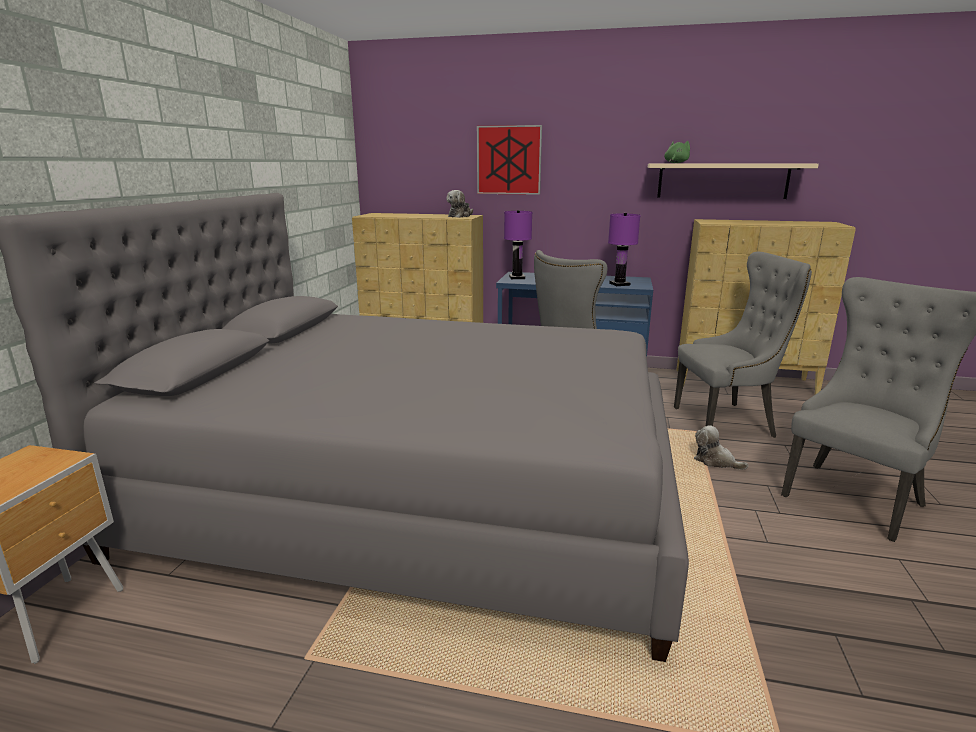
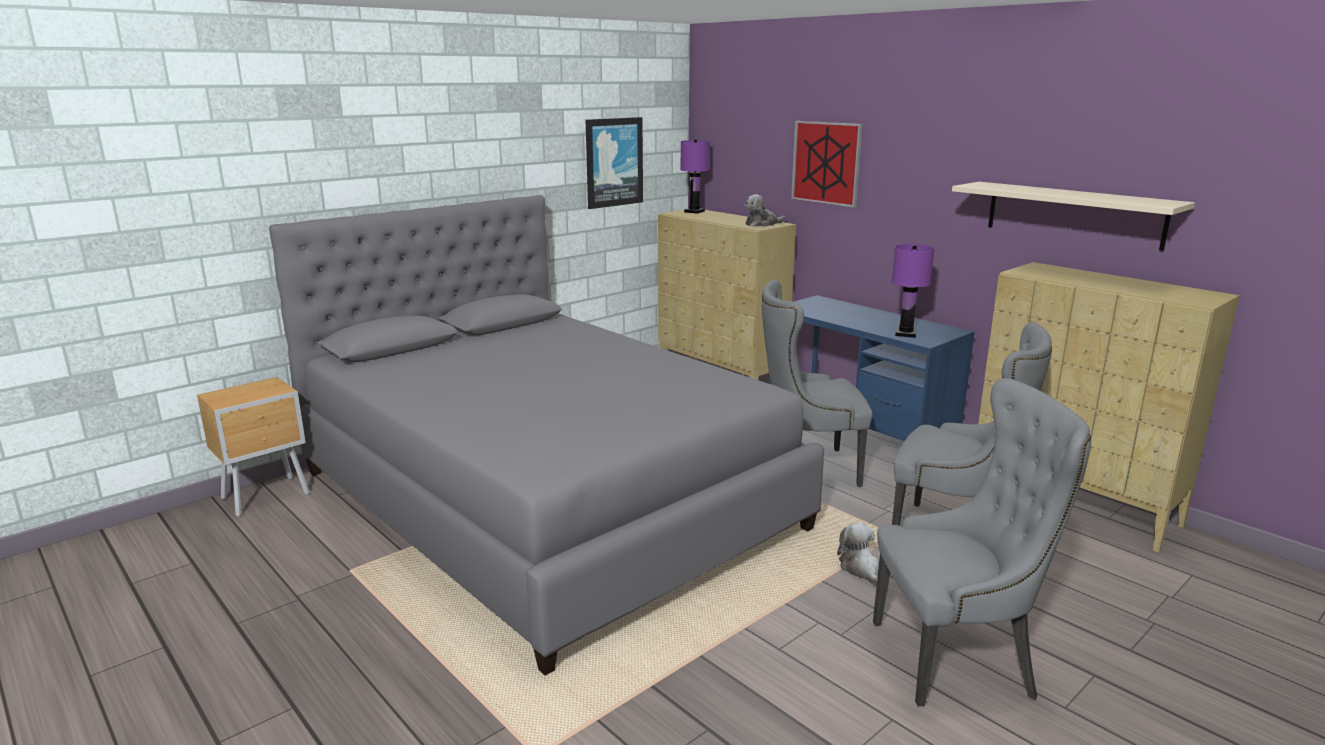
camera: 35 degrees right, 0 degrees up
(314, 166) = (613, 162): none -> picture
(517, 278) = (806, 305): purple table lamp -> purple table lamp (694, 211)
(675, 163) = (1000, 186): green plush toy -> none

